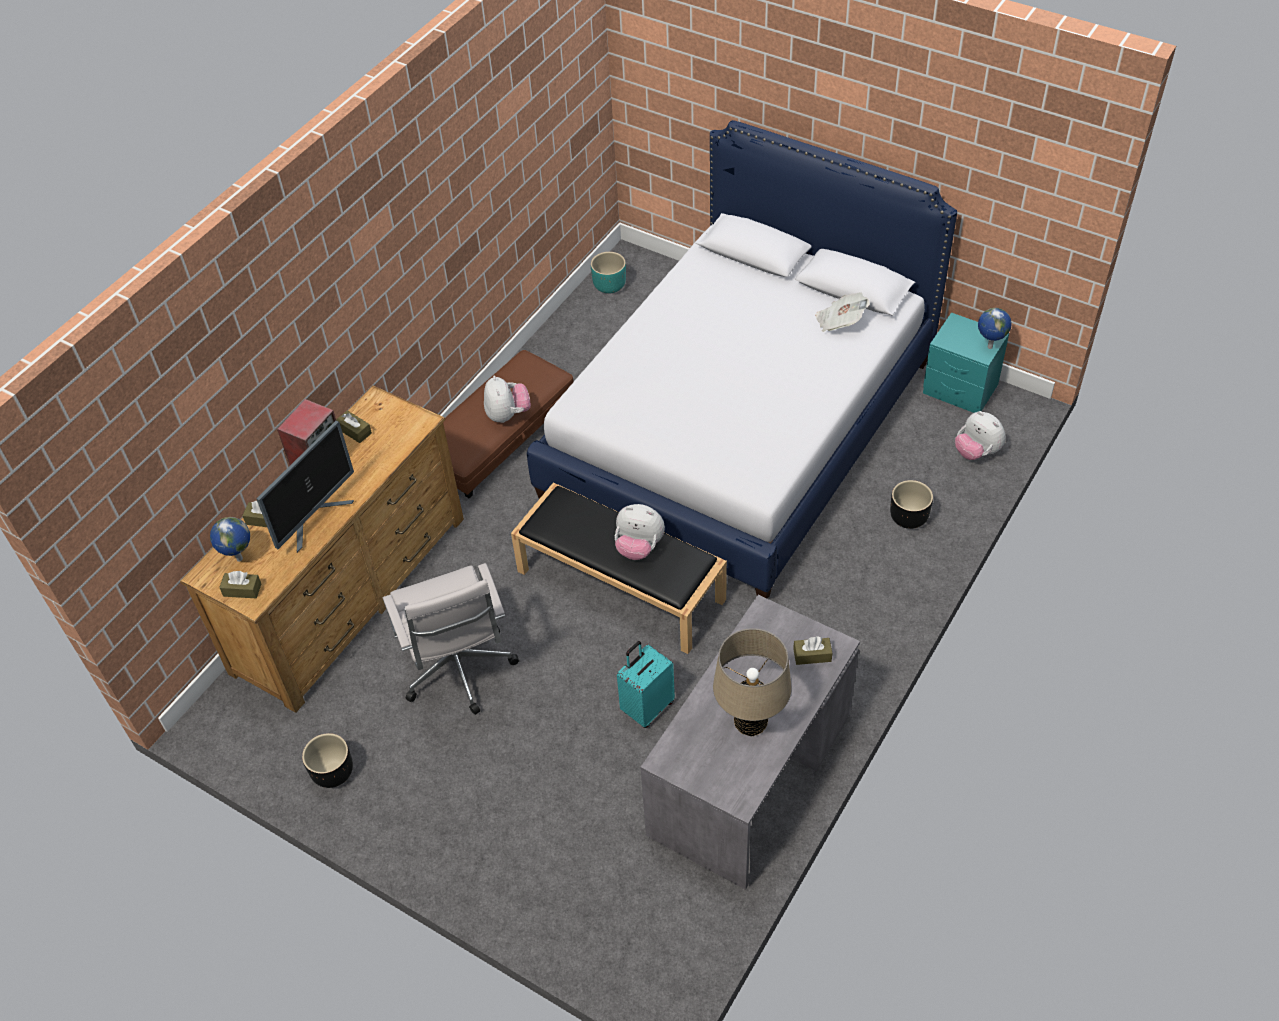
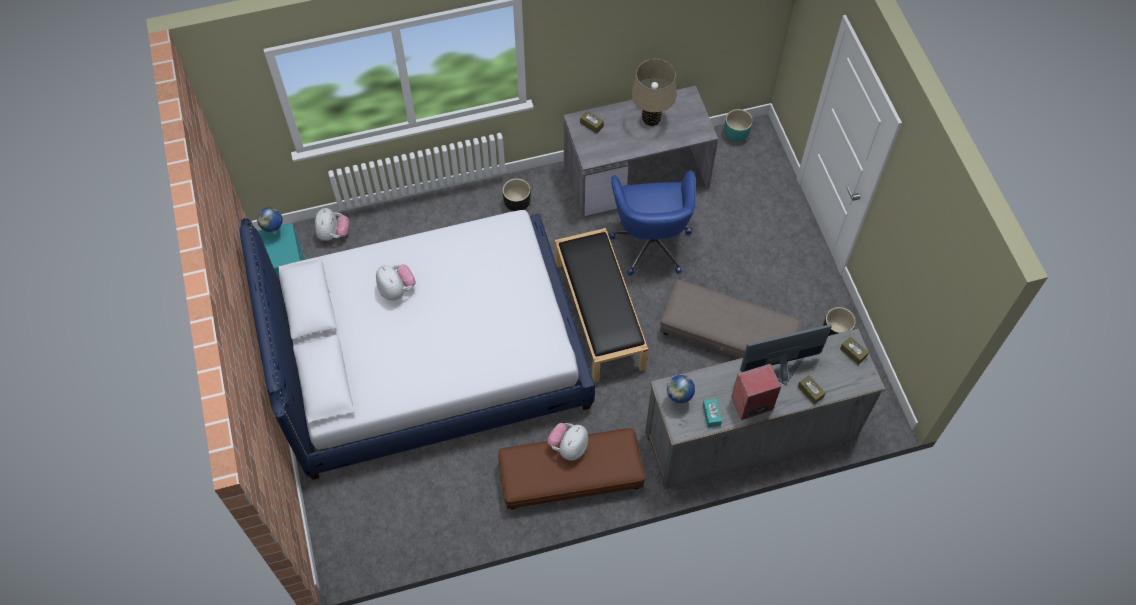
camera: 140 degrees left, 10 degrees up
(238, 559) = (842, 375): globe -> globe (679, 400)
(350, 594) = (750, 434): brown dresser -> grey dresser
(354, 431) = (711, 415): brown tissue box -> turquoise tissue box
(460, 672) = (728, 335): white office chair -> grey ottoman
(610, 286) = (375, 546): turquoise planter -> turquoise planter (735, 134)
(639, 547) = (592, 277): plush toy -> plush toy (397, 290)
(647, 707) = (651, 242): turquoise suitcase -> blue office chair
(840, 322) = (347, 285): newspaper -> none
(909, 518) = (415, 229): black planter -> black planter (517, 203)

